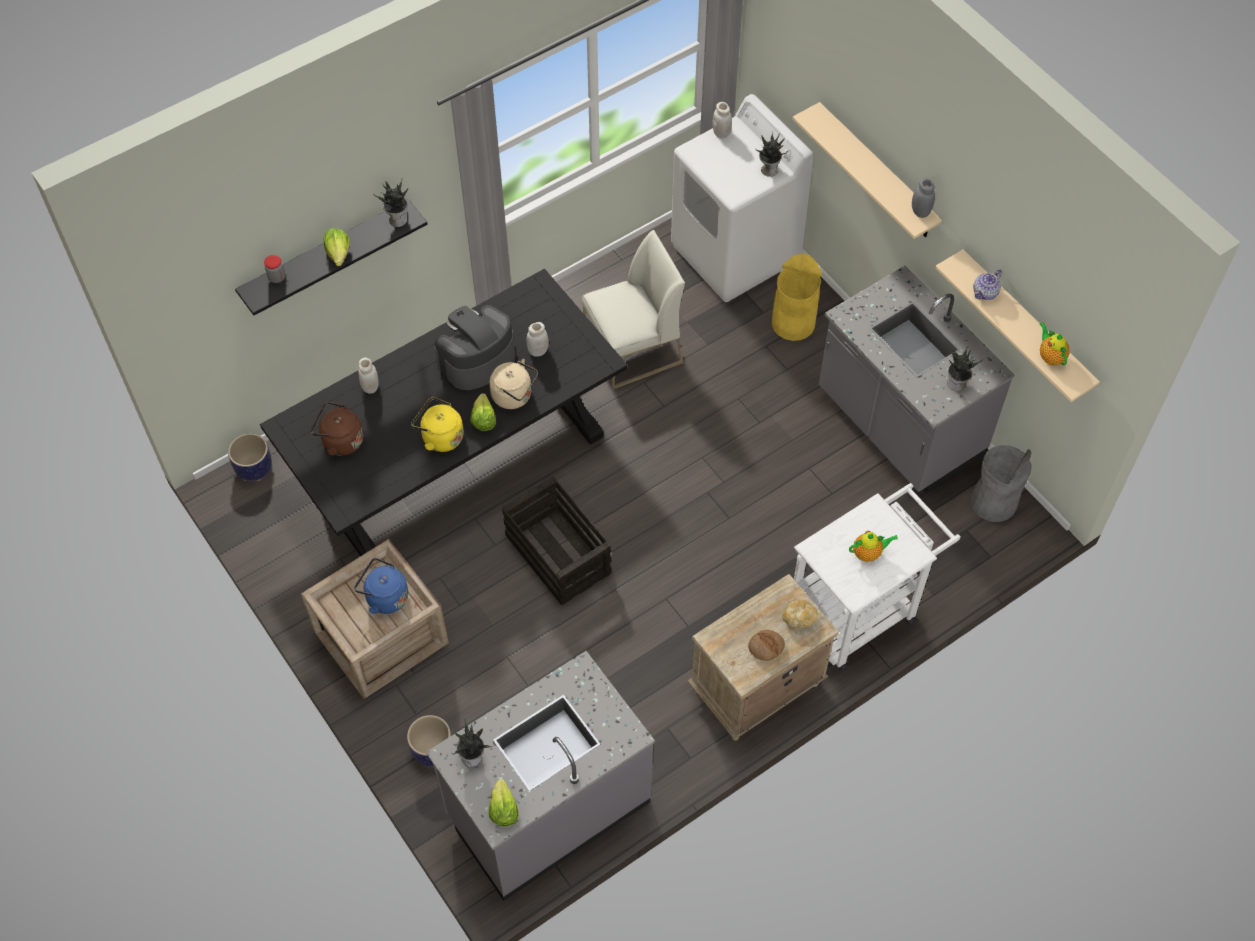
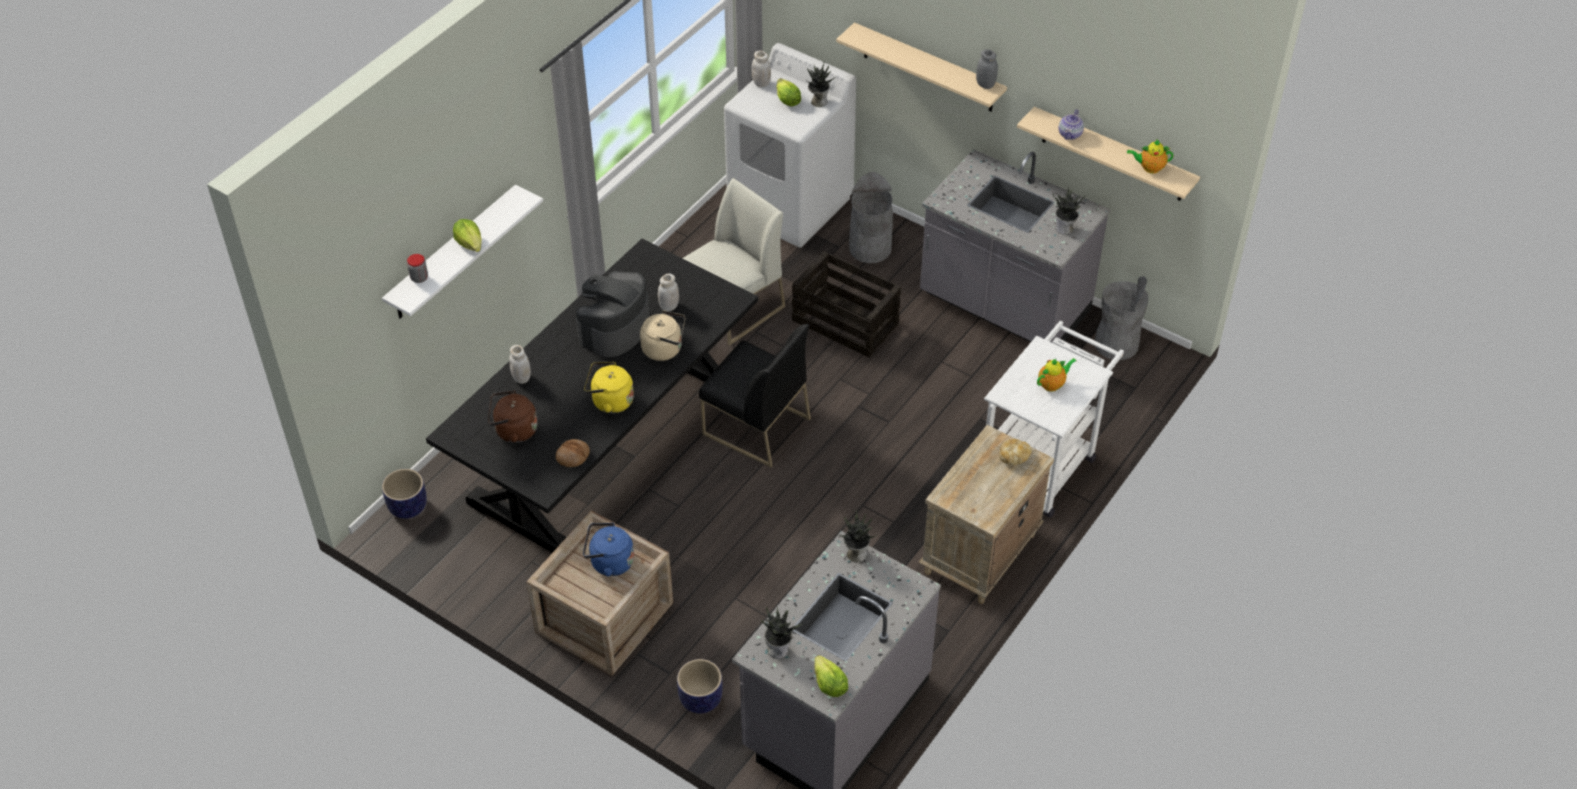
camera: 20 degrees left, 10 degrees down
(326, 256) = (453, 254): black shelf -> white shelf
(397, 219) = (513, 202): potted plant -> potted plant (856, 553)
(483, 419) = (644, 376): lettuce -> lettuce (787, 100)
(559, 555) = (744, 497): crate -> crate (846, 322)
(600, 483) = (755, 426): none -> black chair
(766, 647) = (996, 488): bread -> bread (573, 456)
(793, 323) = (870, 248): yellow trash can -> grey trash can
(1050, 356) = (1149, 168): teapot -> teapot turned 45 degrees counterclockwise

